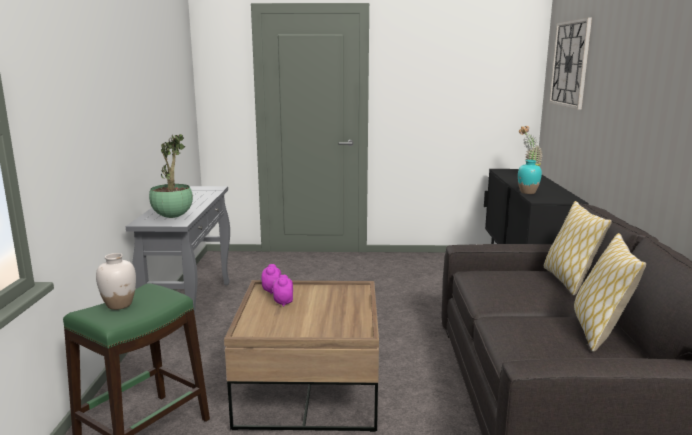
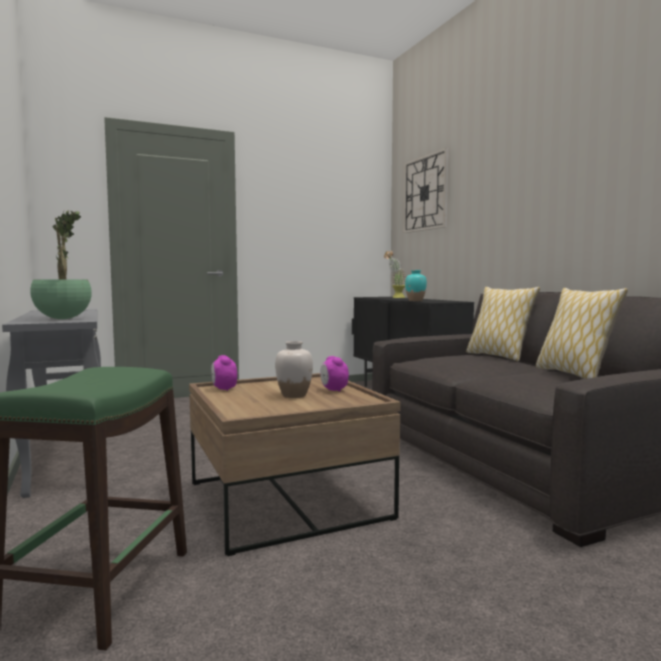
camera: 25 degrees left, 10 degrees down
(119, 305) = (74, 381): white vase -> white vase (294, 395)
(283, 303) = (251, 394): alarm clock -> alarm clock (333, 390)

